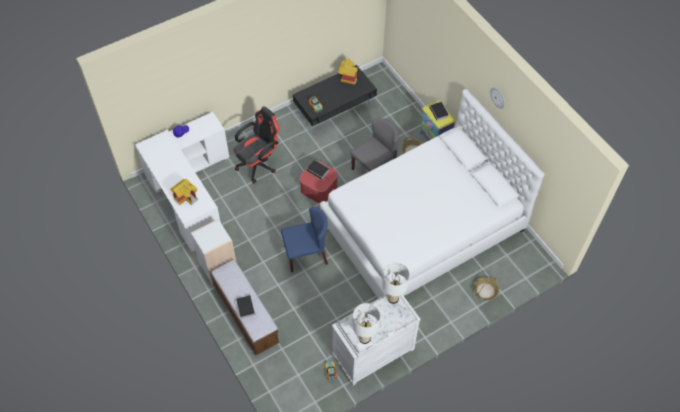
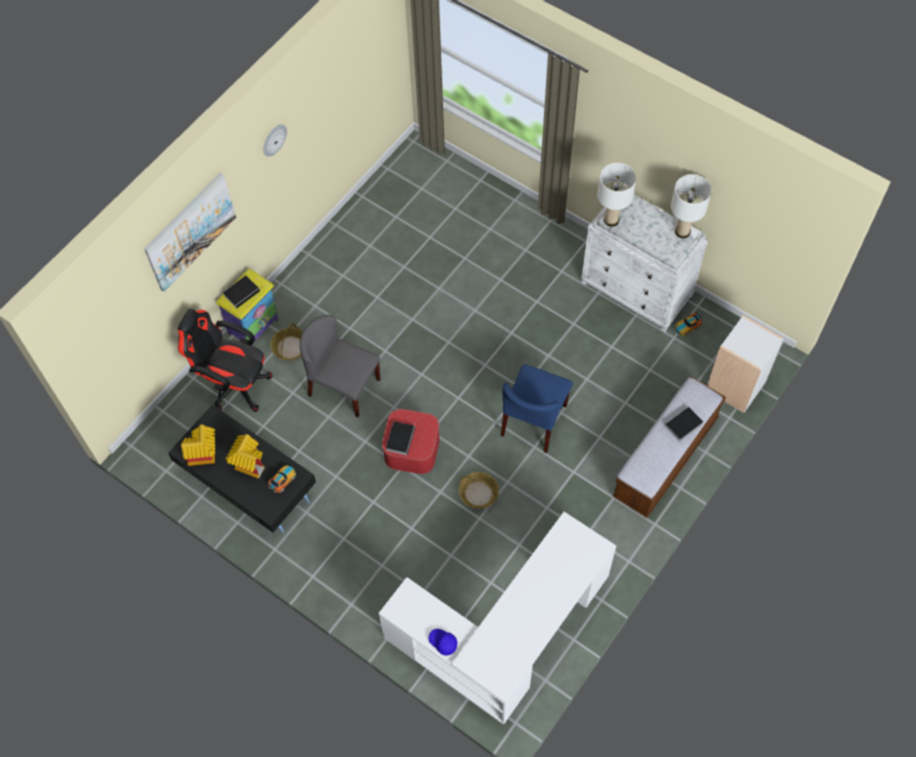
camera: 110 degrees left, 5 degrees up
(187, 197) = (568, 563): toy house -> toy house (248, 463)
(218, 266) = (611, 529): bookcase -> bookcase (735, 386)
(259, 164) = (404, 554): black office chair -> black office chair (234, 384)
(306, 254) = (534, 421): blue chair -> blue chair turned 120 degrees counterclockwise
(423, 225) = (418, 294): white bed -> none
(448, 48) = (190, 231): none -> picture
(485, 291) = (487, 197): basket -> basket (479, 493)

